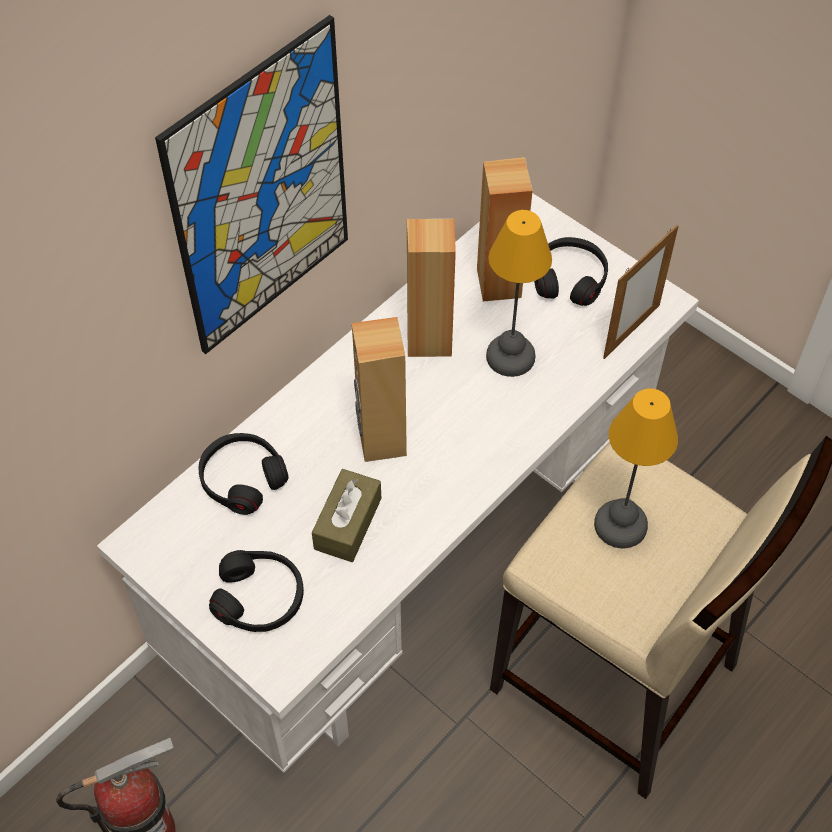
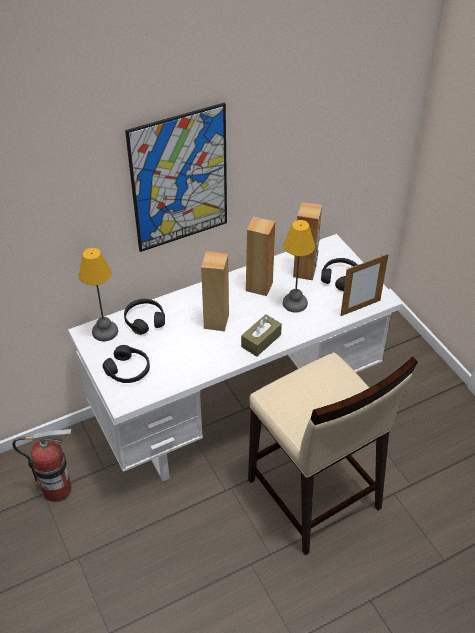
camera: 20 degrees right, 10 degrees down
(348, 523) = (183, 351): brown tissue box -> brown tissue box (261, 341)
(622, 525) = (315, 389): table lamp -> table lamp (105, 332)

